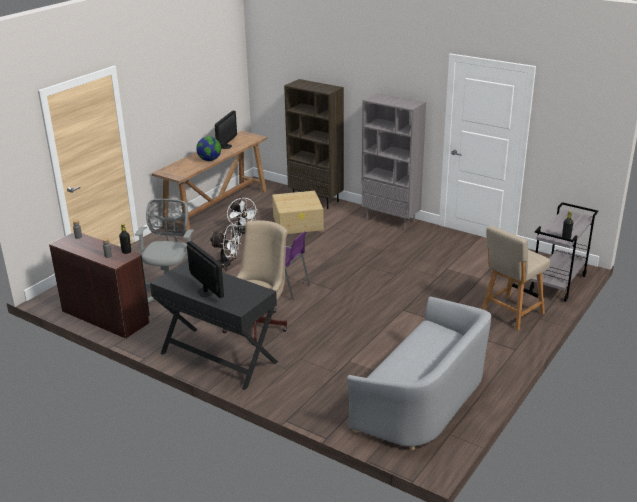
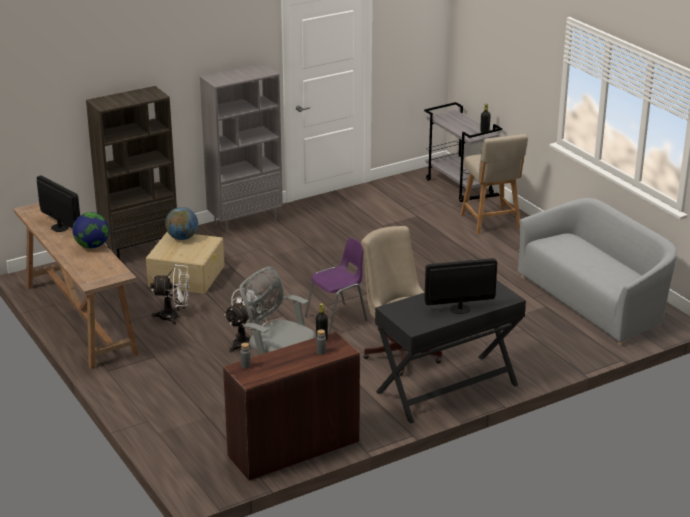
camera: 65 degrees left, 0 degrees up
(308, 197) = (182, 238): none -> globe

